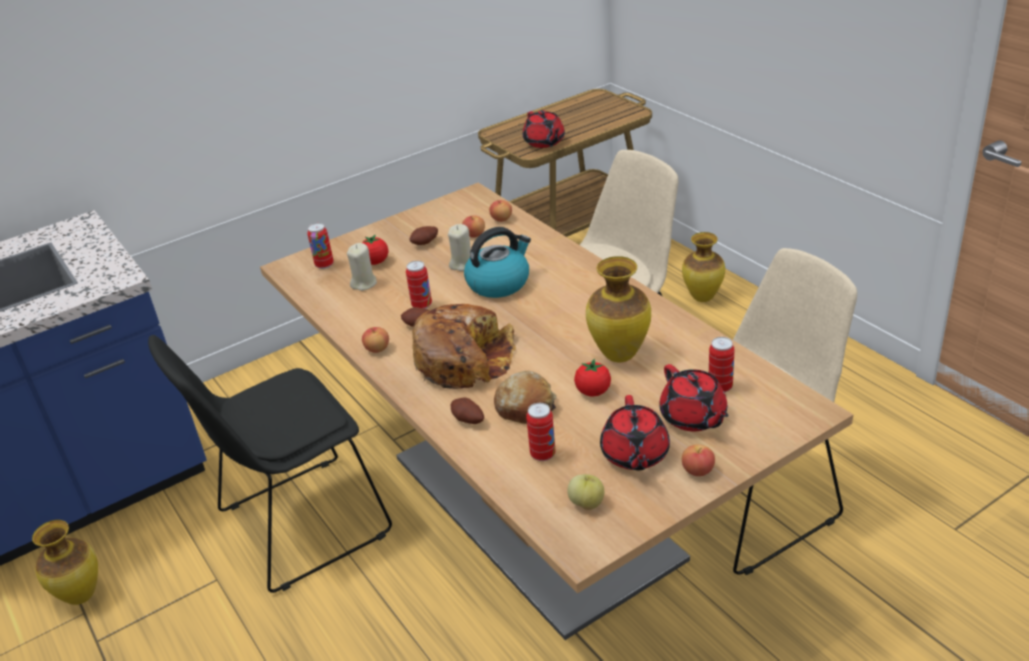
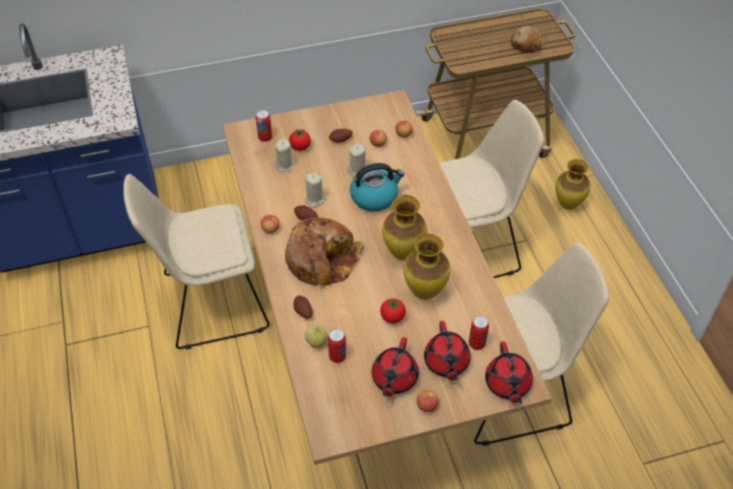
camera: 15 degrees right, 15 degrees up
(82, 596) = (65, 309): vase -> vase (404, 254)
(298, 526) = (210, 303): black chair -> beige chair
(422, 305) = (315, 200): can -> beige candle
(525, 407) = (344, 314): bread -> bread (526, 45)
(544, 142) = (475, 57): red teapot -> red teapot (507, 384)
(587, 503) = (347, 405): apple -> apple (316, 342)

